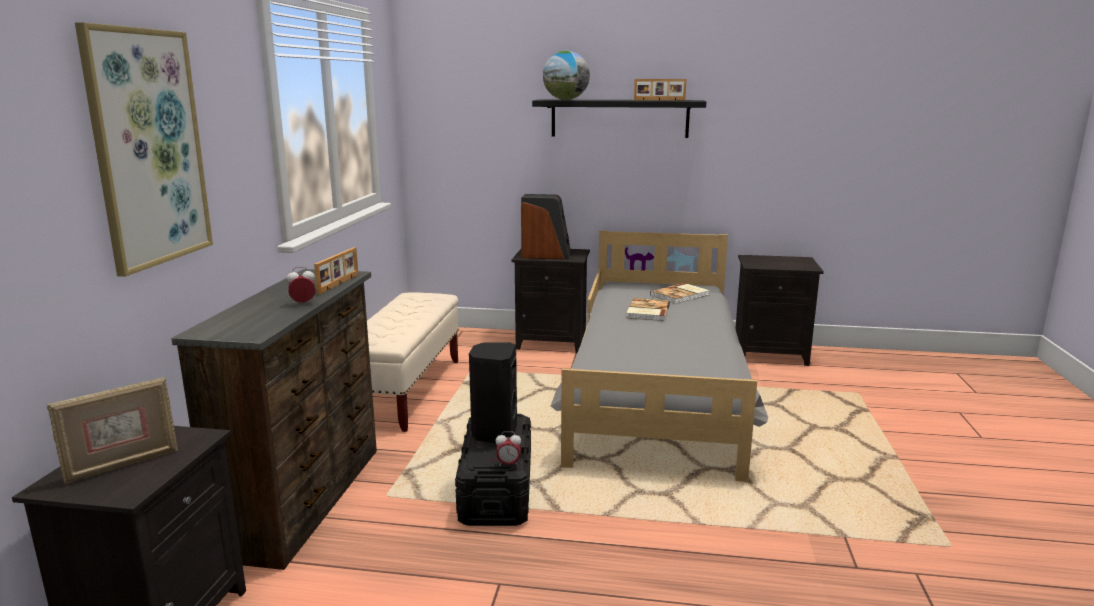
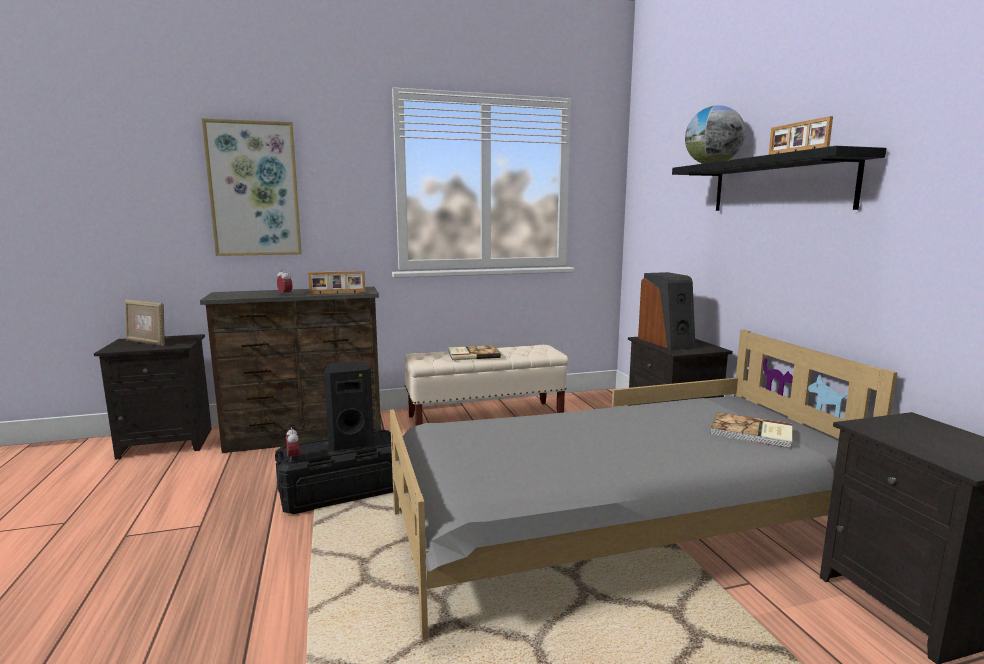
camera: 65 degrees right, 5 degrees down
(647, 311) = (650, 425): book -> book (473, 354)

